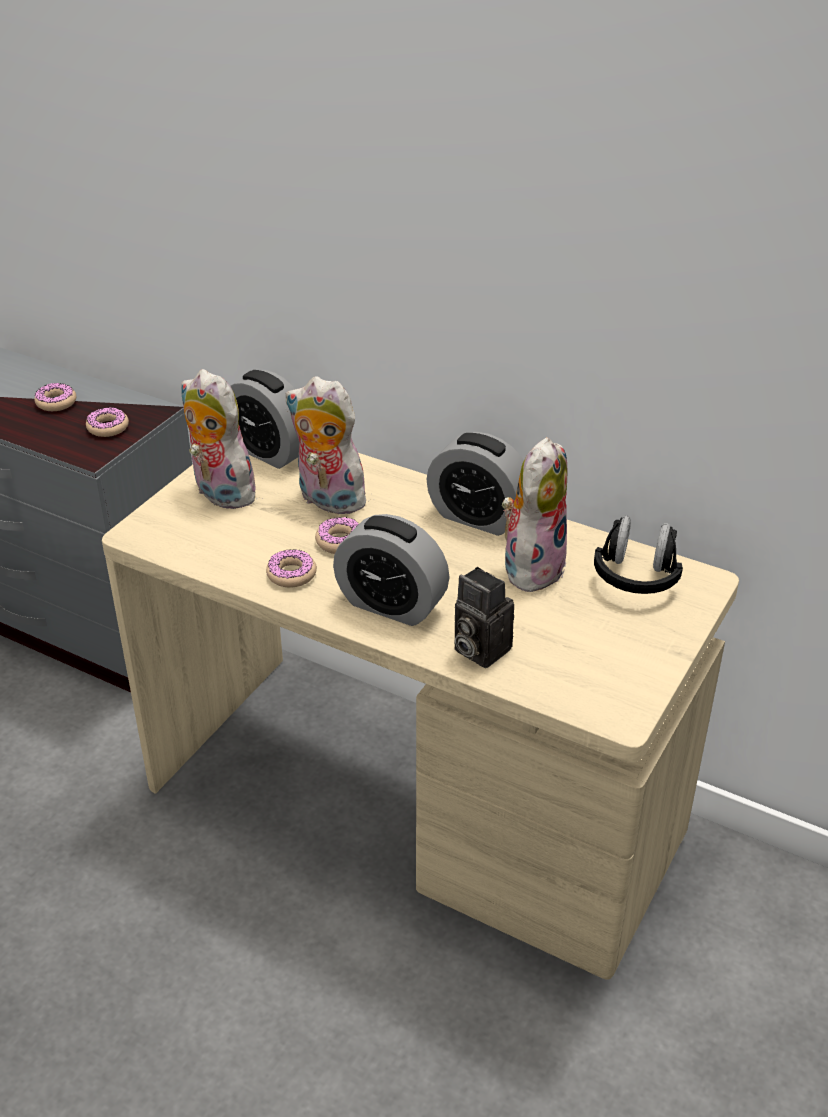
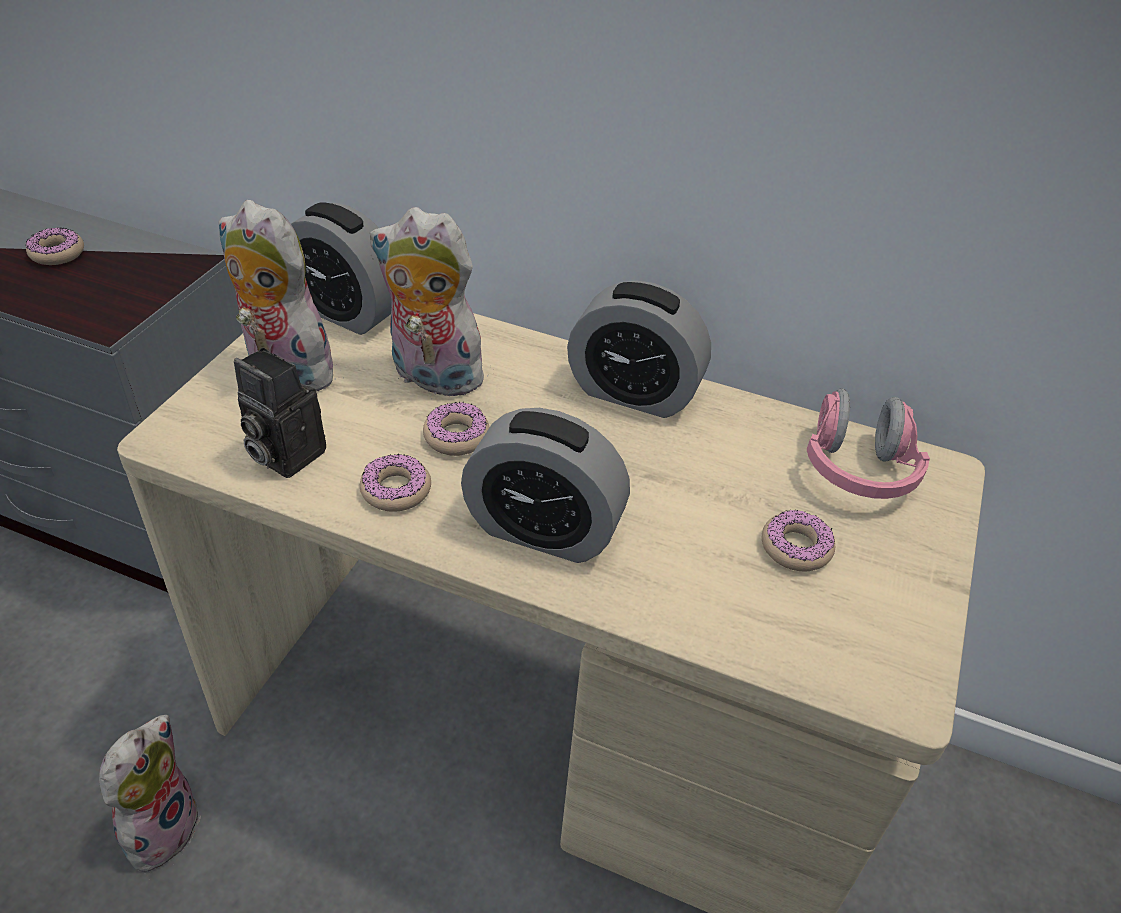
camera: 10 degrees left, 5 degrees up
(108, 427) = (127, 285): donut -> donut (796, 547)
(478, 649) = (678, 595): camera -> camera (282, 454)
(531, 566) = (719, 460): plush toy -> plush toy (160, 826)
(636, 577) = (857, 469): black headphones -> pink headphones

